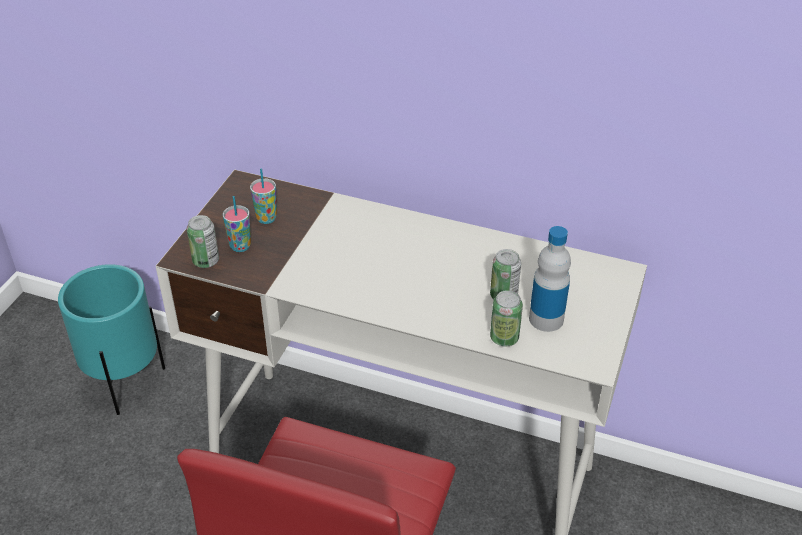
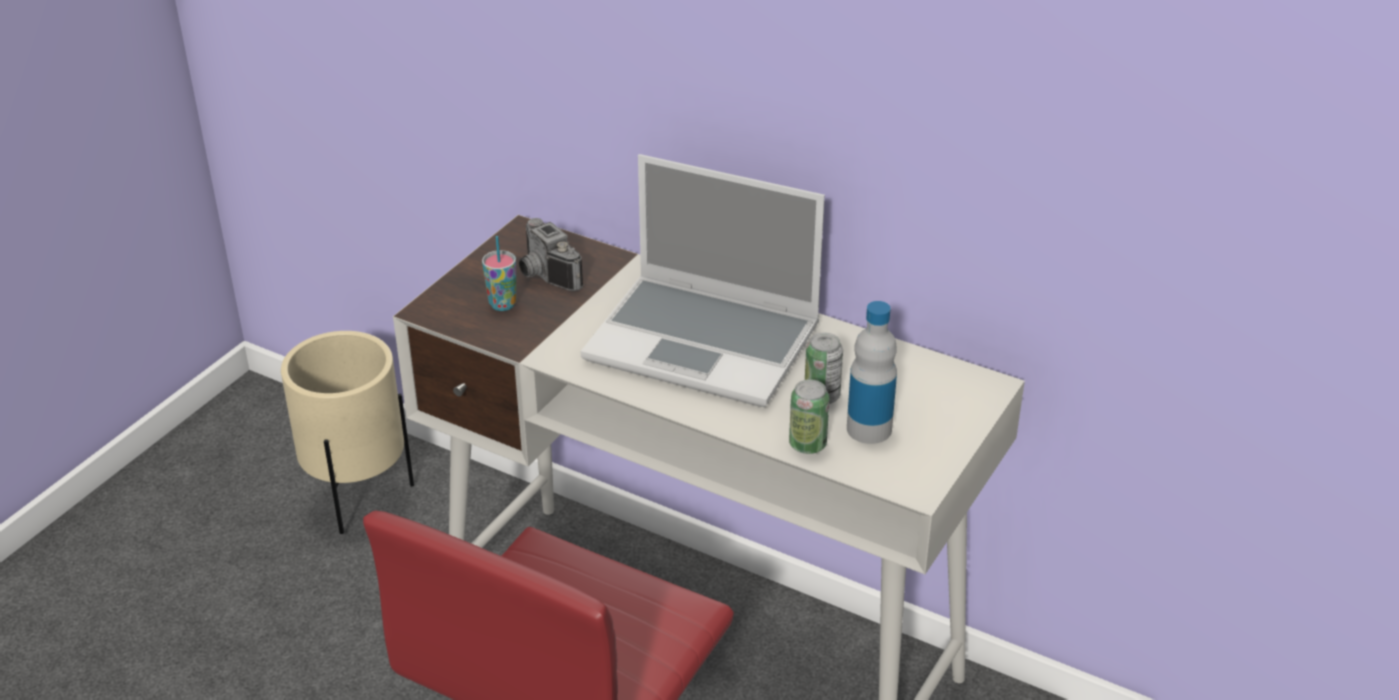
camera: 10 degrees right, 5 degrees down
(126, 384) = (360, 499): turquoise planter -> beige planter
(206, 261) = (456, 317): can -> none
(266, 218) = (543, 276): cup -> camera
(405, 261) = (706, 343): none -> laptop

